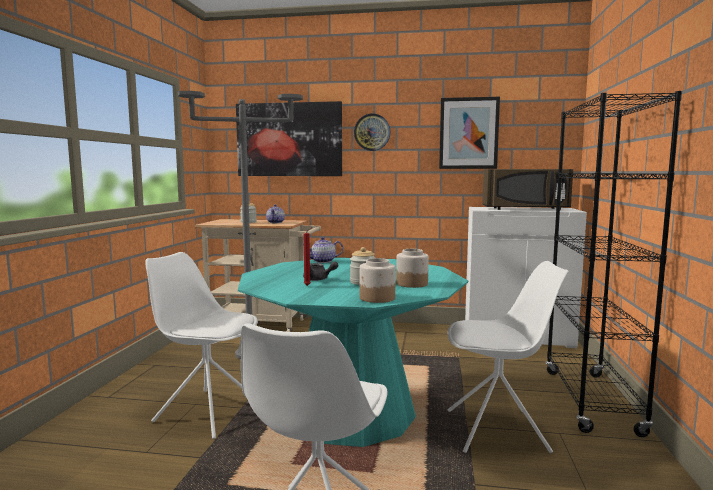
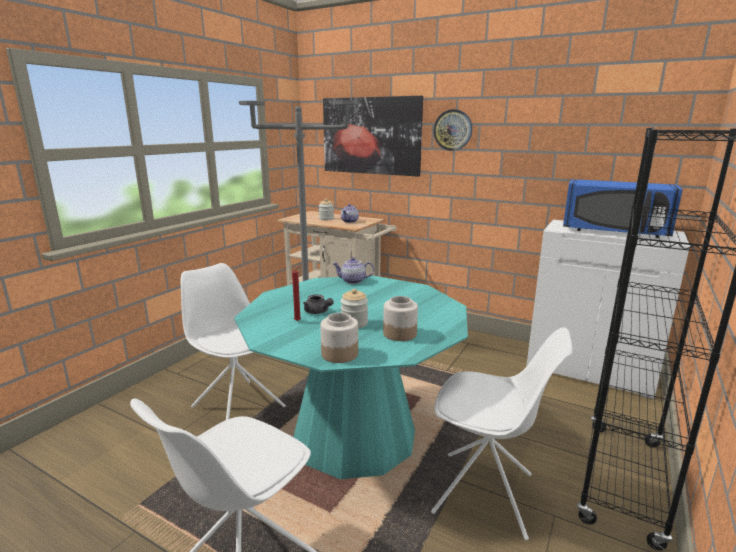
camera: 20 degrees right, 10 degrees up
(468, 133) = (562, 134): picture -> none
(525, 209) = (614, 232): brown microwave -> blue microwave

